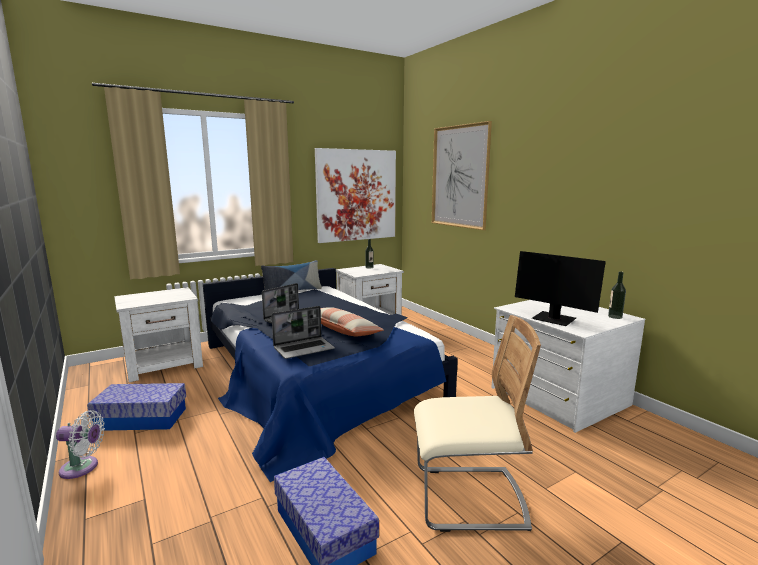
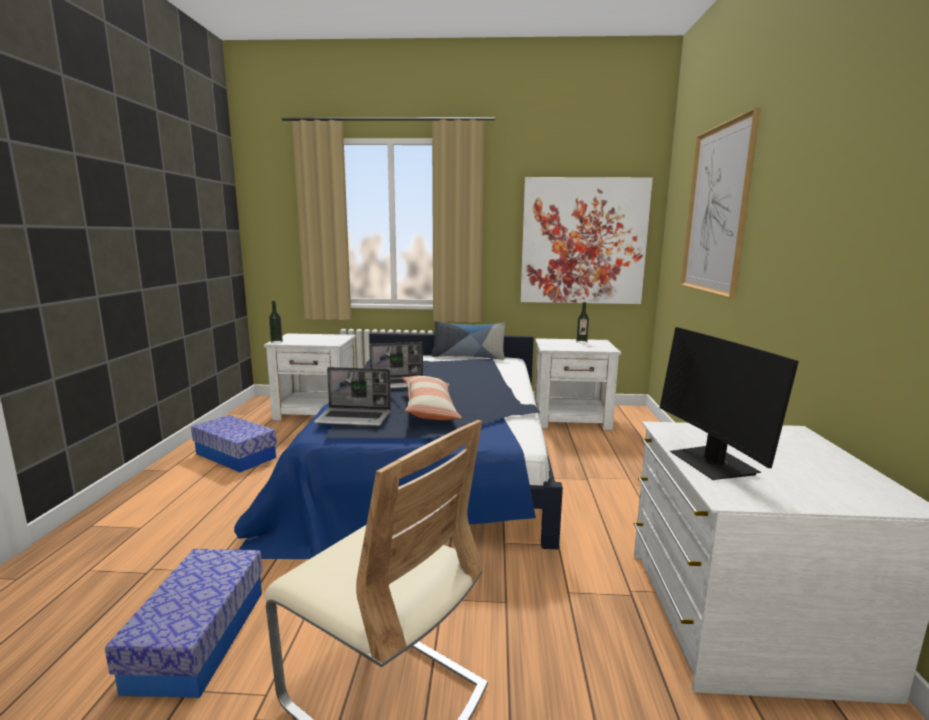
camera: 35 degrees right, 0 degrees up
(82, 468) = (147, 482): white fan -> none
(615, 317) = (872, 494): bottle -> bottle (276, 342)

